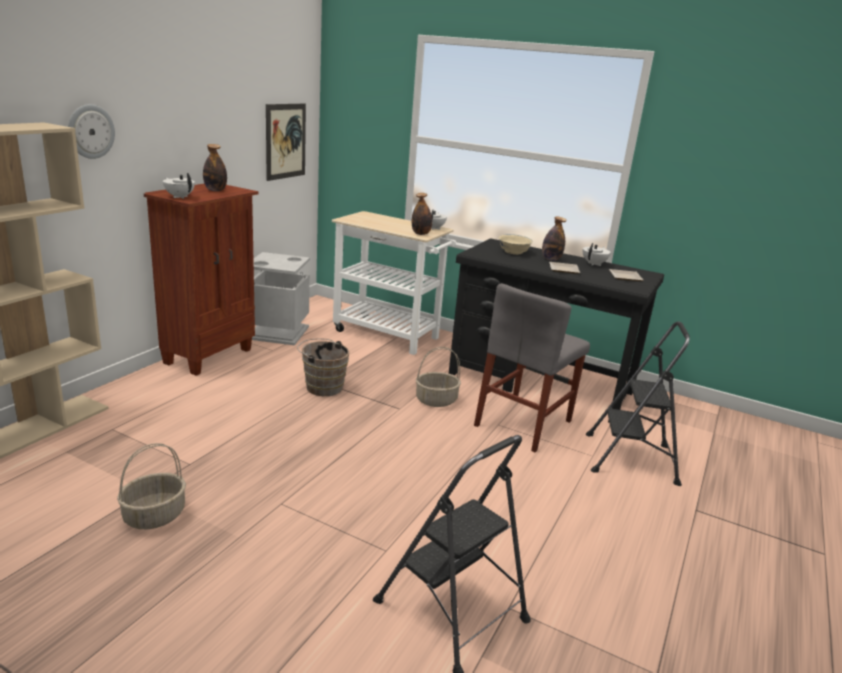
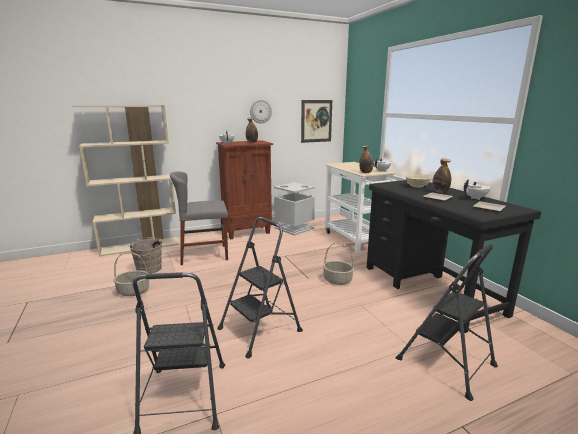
camera: 40 degrees right, 5 degrees down
(90, 131) = (188, 110): wall clock -> wall clock (260, 111)
(322, 386) = (281, 257): brown bucket -> brown bucket (149, 268)
(429, 494) = (262, 328): none -> black step ladder
(523, 423) = (381, 309): grey chair -> grey chair (204, 254)

